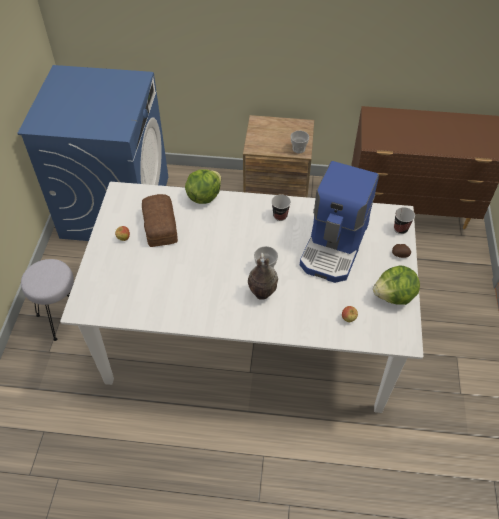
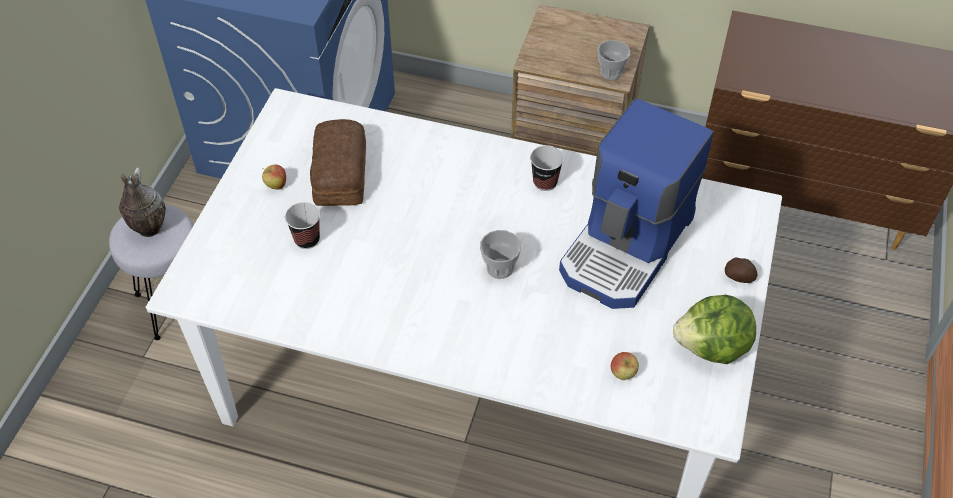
camera: 10 degrees right, 0 degrees up
(204, 196) = (423, 132): lettuce -> none
(261, 294) = (483, 310): vase -> vase (148, 229)
(400, 229) = (750, 232): cup -> cup (307, 240)

